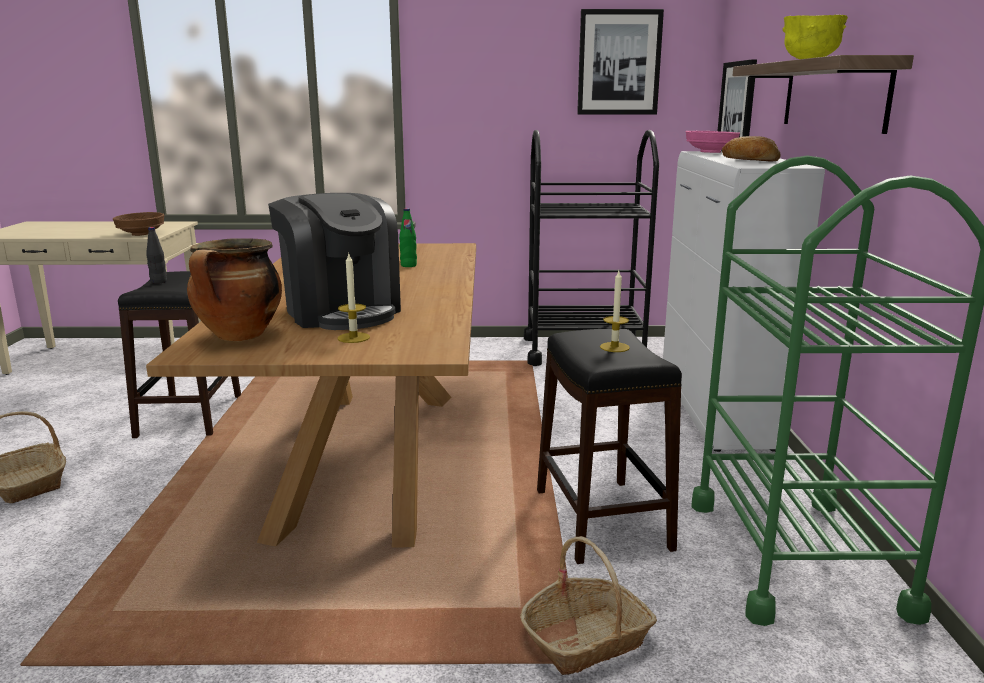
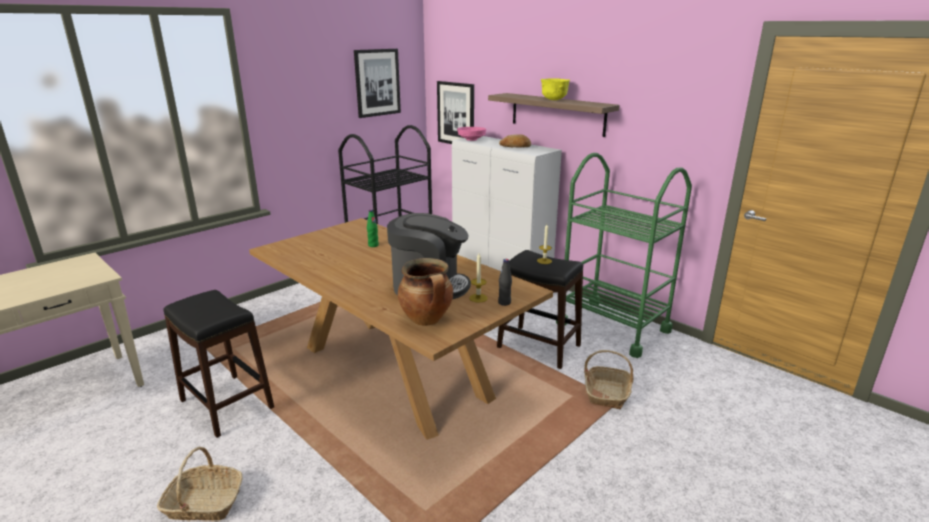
camera: 45 degrees left, 5 degrees up
(141, 234) = (88, 278): brown bowl -> none
(159, 282) = (194, 311): black bottle -> black bottle (504, 302)

